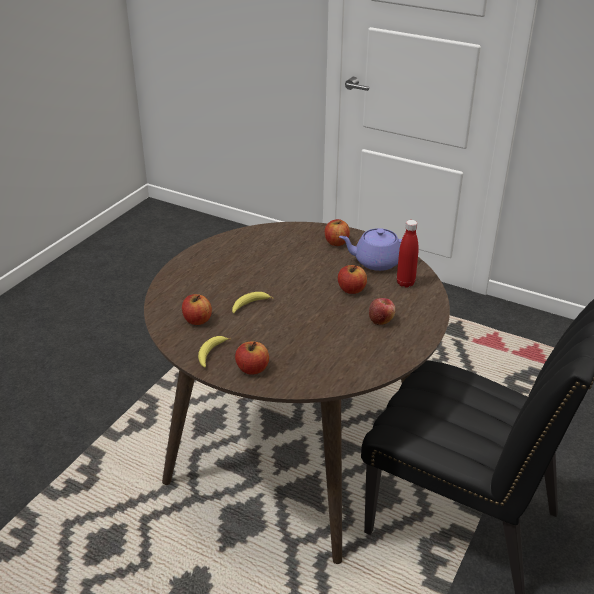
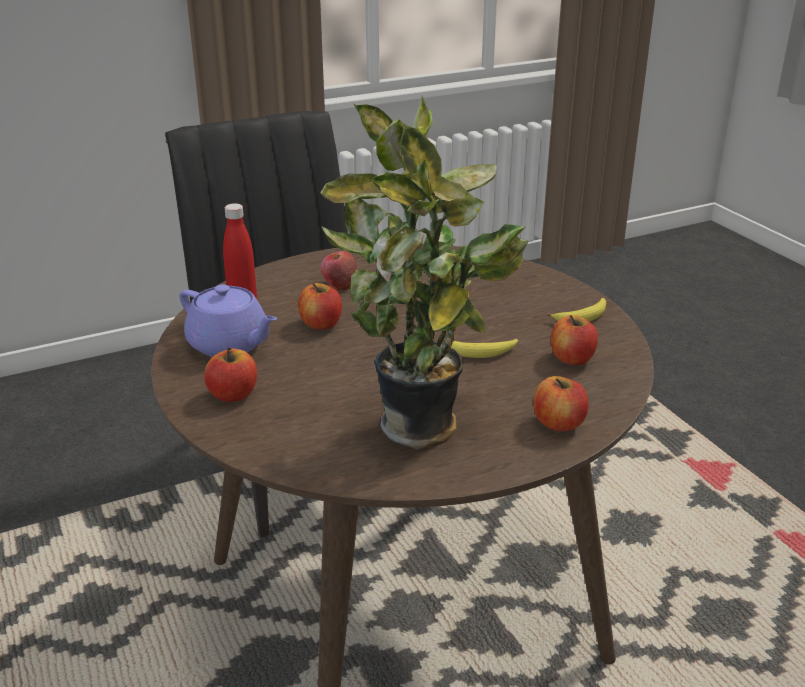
camera: 145 degrees left, 5 degrees down
(236, 257) = (424, 432): none -> potted plant
(252, 369) = (544, 290): apple -> apple (558, 423)

